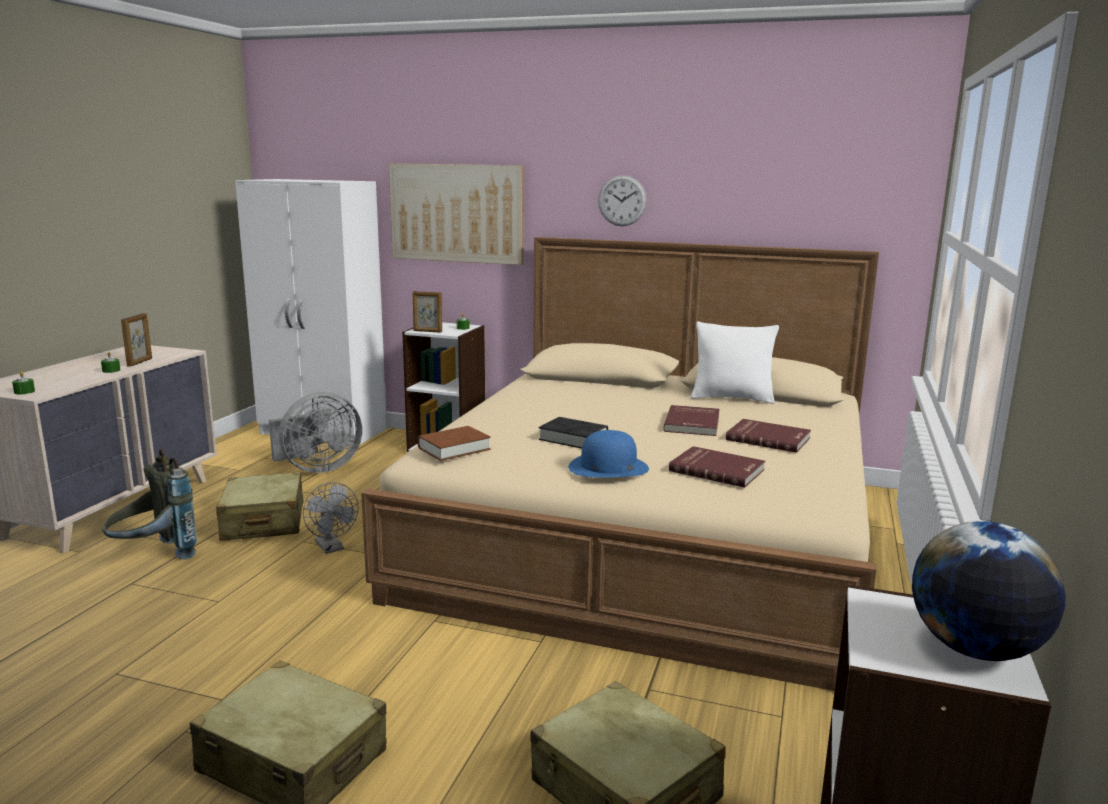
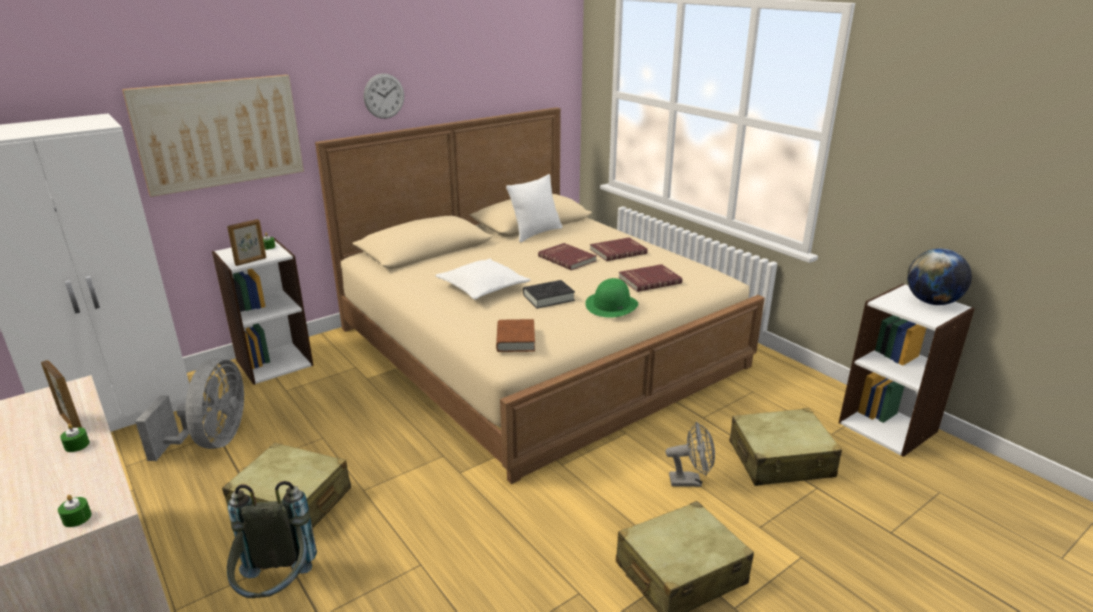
camera: 55 degrees left, 10 degrees up
(332, 548) = (395, 478): grey fan -> grey fan (690, 481)
(549, 411) = (483, 287): none -> white pillow
(608, 467) = (611, 305): blue hat -> green hat

